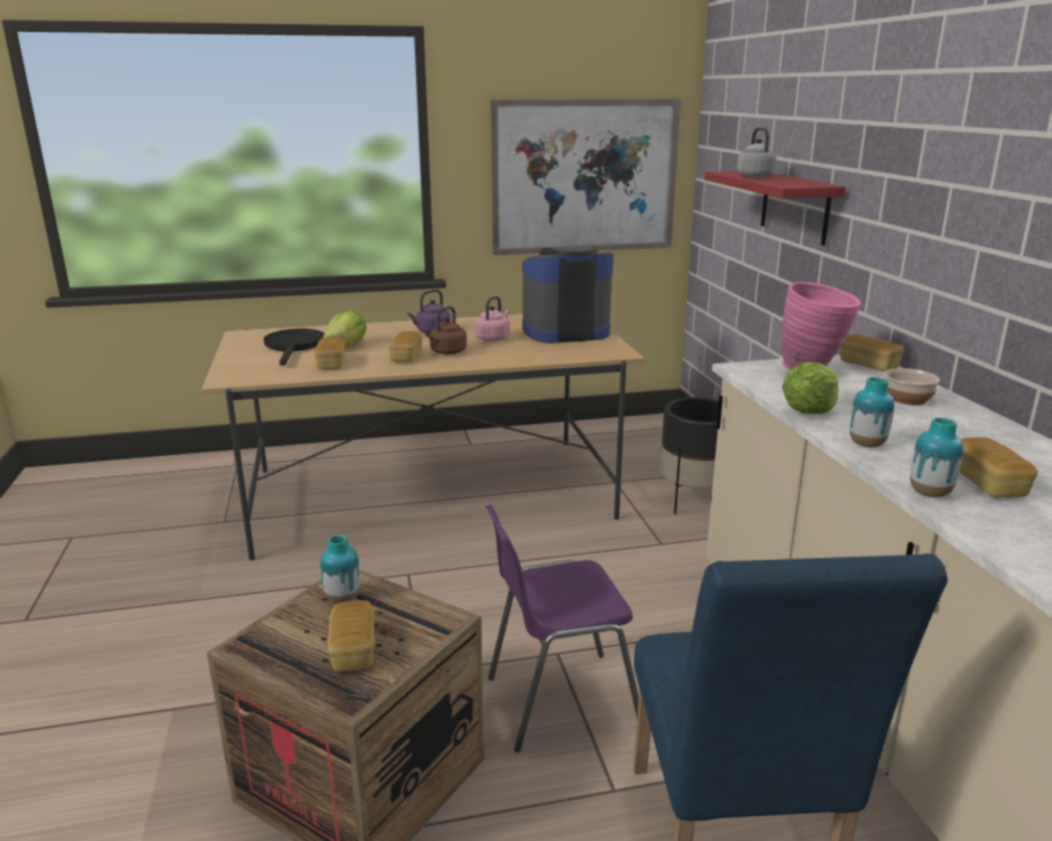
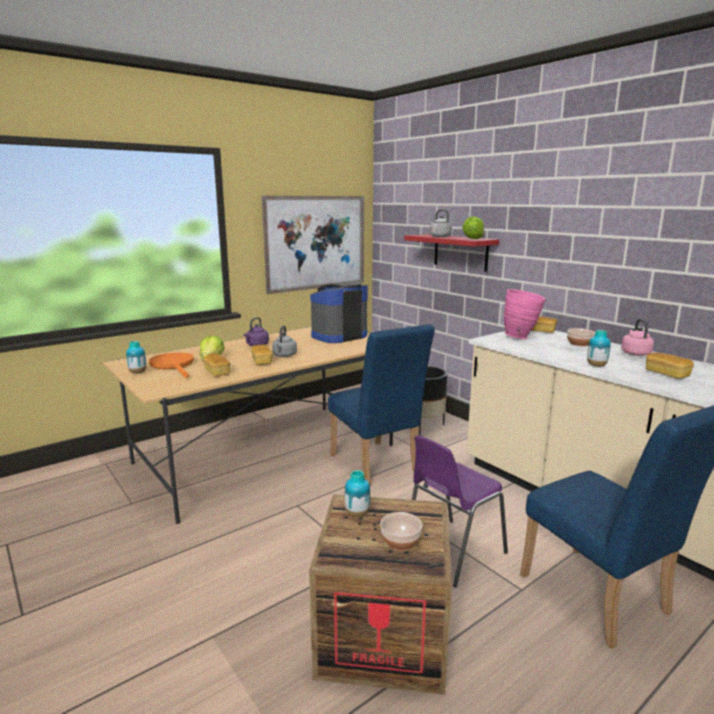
camera: 25 degrees left, 5 degrees down
(294, 347) = (174, 365): black frying pan -> orange frying pan
(353, 651) = (400, 541): bread -> bowl
(447, 352) = (284, 355): brown kettle -> grey kettle
(493, 338) = (301, 344): pink kettle -> pink kettle (635, 353)
(565, 545) = (376, 466): none -> blue chair
(809, 411) = (549, 355): lettuce -> lettuce (472, 239)
(929, 493) = (653, 382): vase -> vase (138, 372)

